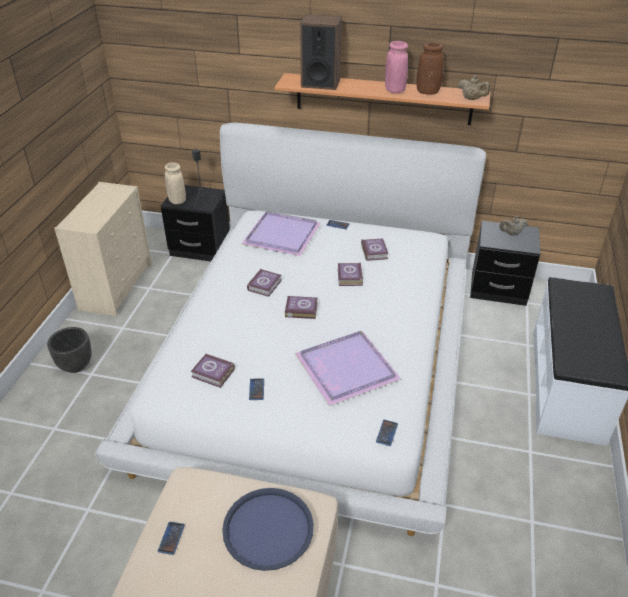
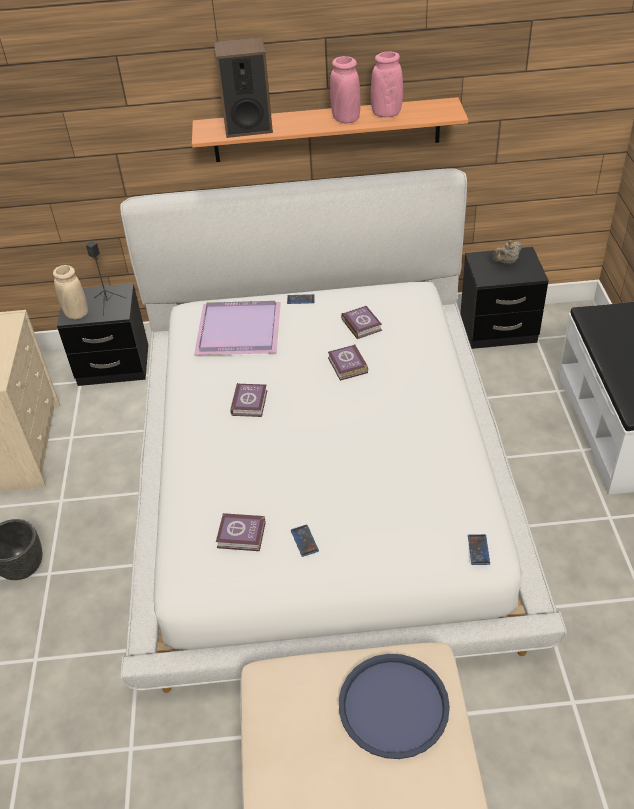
camera: 15 degrees left, 5 degrees up
(171, 538) = (285, 754): phone -> none
(300, 309) = (308, 423): book -> none
(344, 368) = (395, 484): purple tray -> none
(428, 92) = (386, 113): brown vase -> pink vase
(472, 99) = (443, 113): beige teapot -> none

